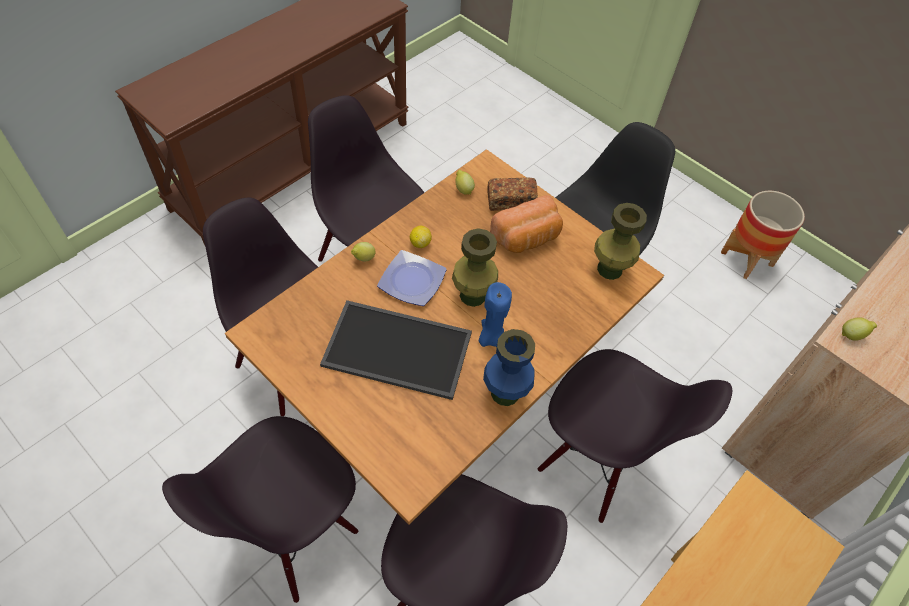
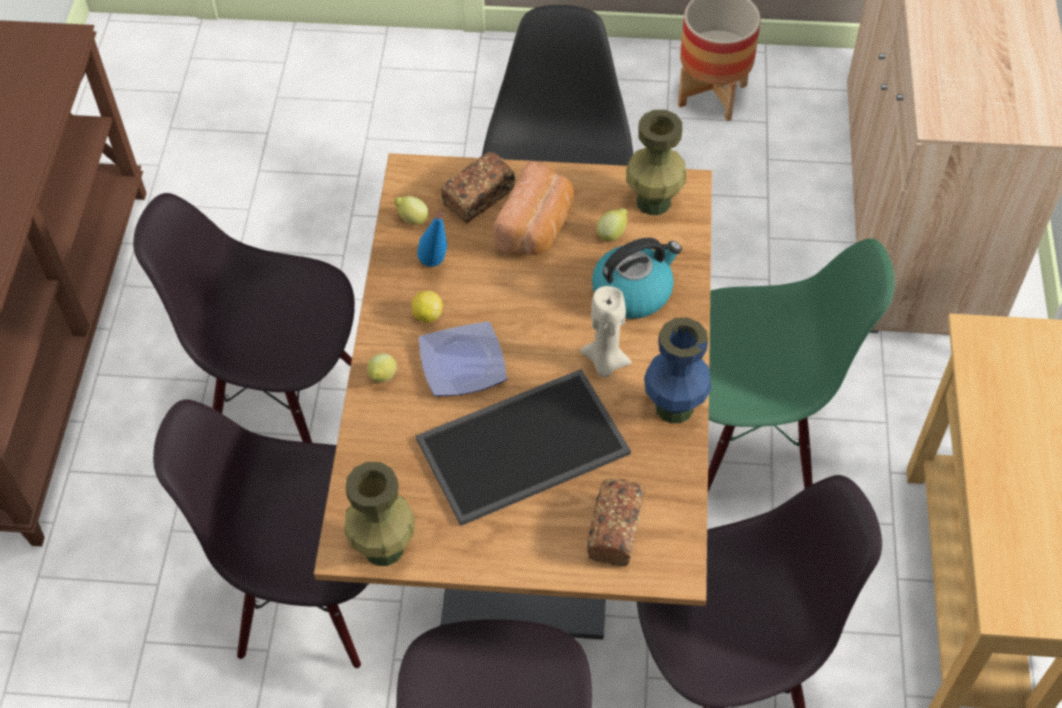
camera: 35 degrees left, 0 degrees up
(399, 436) = (615, 530): none -> bread
(450, 223) = (437, 268): none -> blue bottle
(472, 295) = (542, 331): green vase -> green vase (383, 548)
(490, 337) = (605, 362): blue candle -> beige candle
(547, 310) = (633, 291): none -> kettle
(596, 460) = (750, 439): black chair -> green chair
(852, 335) = (943, 110): lemon -> lemon (612, 234)

